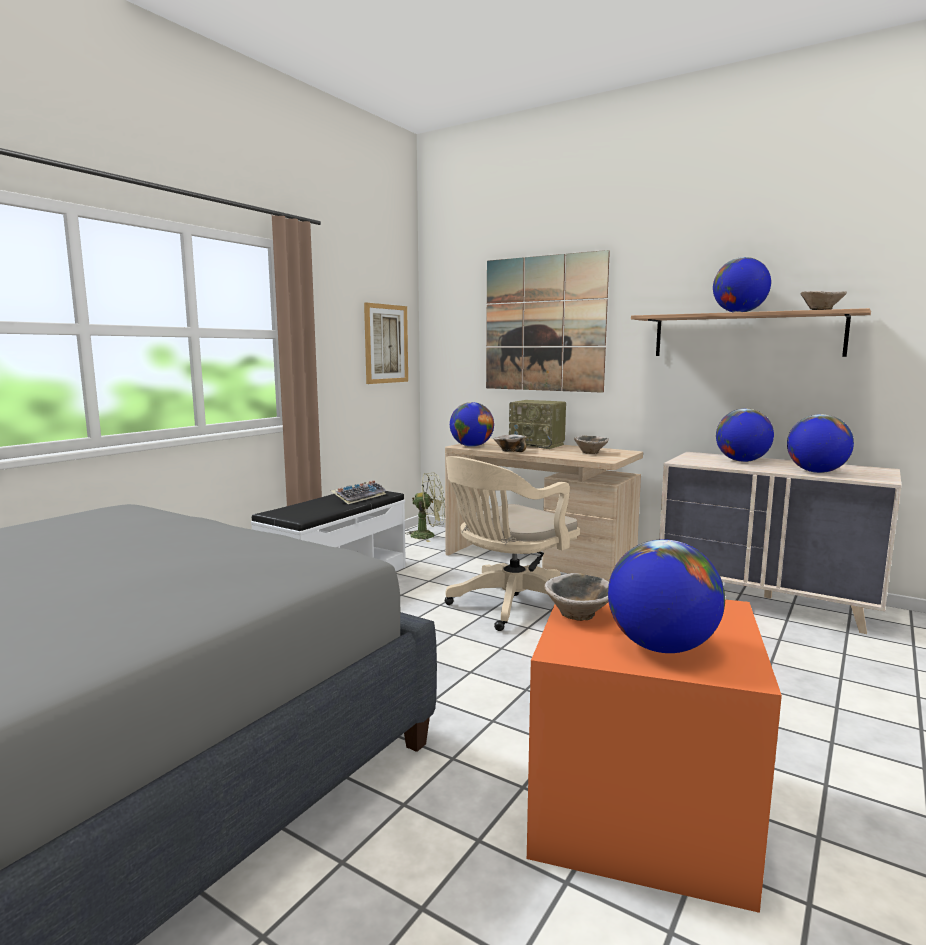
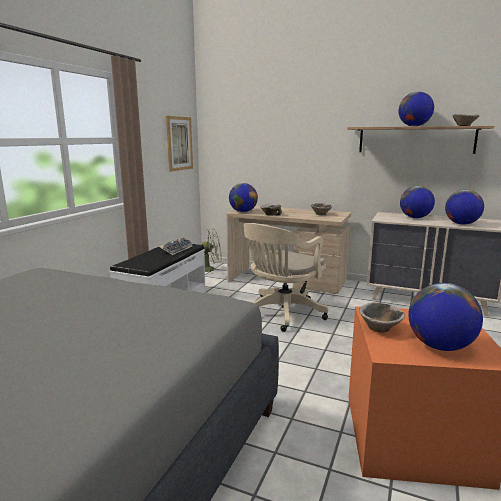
camera: 10 degrees left, 5 degrees up
(538, 445) = (284, 209): radio -> none
(544, 324) = (285, 130): picture -> none

